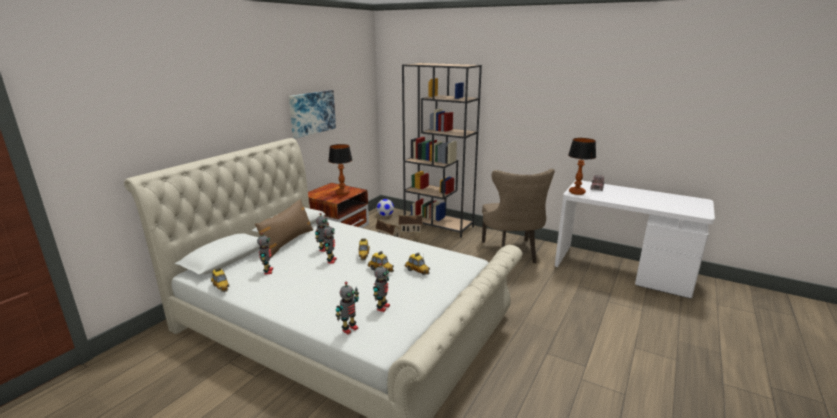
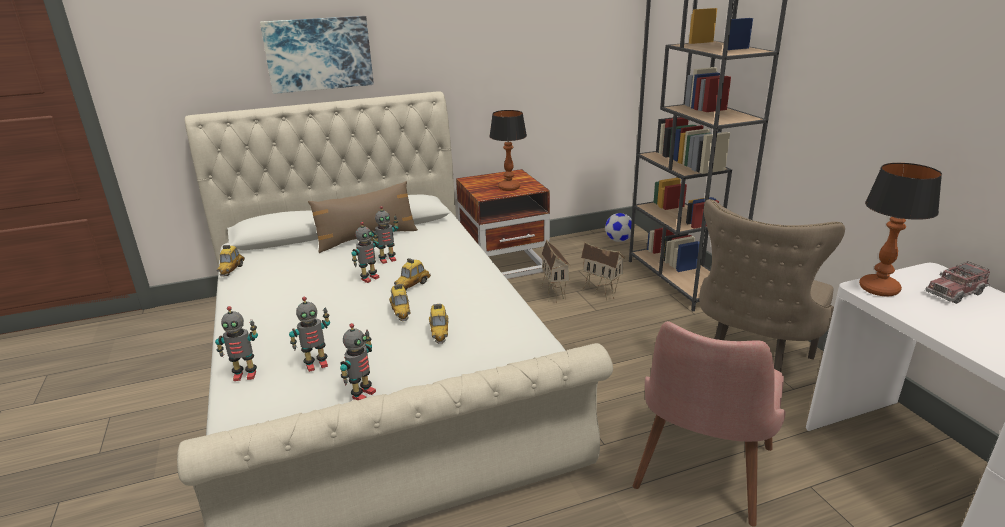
camera: 40 degrees right, 5 degrees up
(267, 271) = (294, 267): toy robot -> toy robot (362, 394)
(312, 113) = (494, 57): picture -> picture (318, 54)
(545, 300) = (699, 480): none -> pink chair

